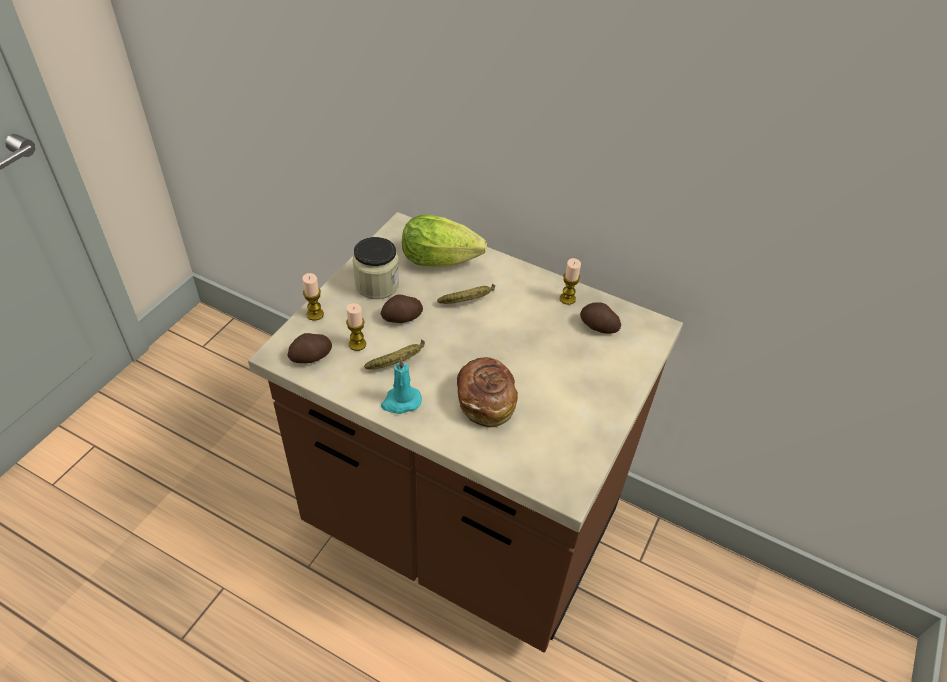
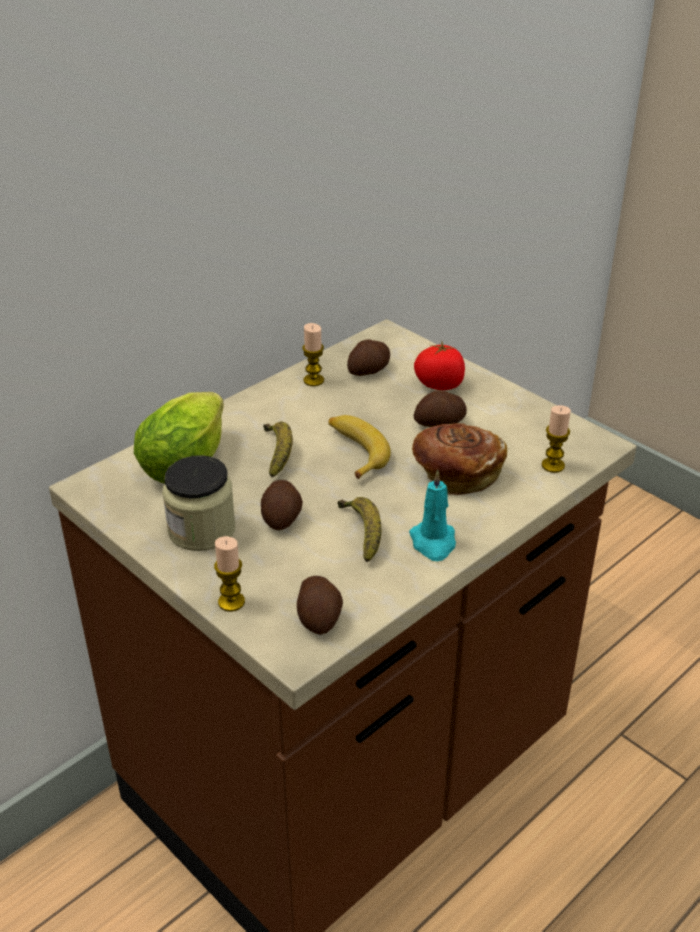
camera: 70 degrees left, 10 degrees down
(357, 344) = (313, 567): candle -> candle (553, 465)
(489, 339) = (355, 451): none -> banana
(547, 382) = (440, 423): none -> potato
(602, 372) = (439, 384): none -> tomato

